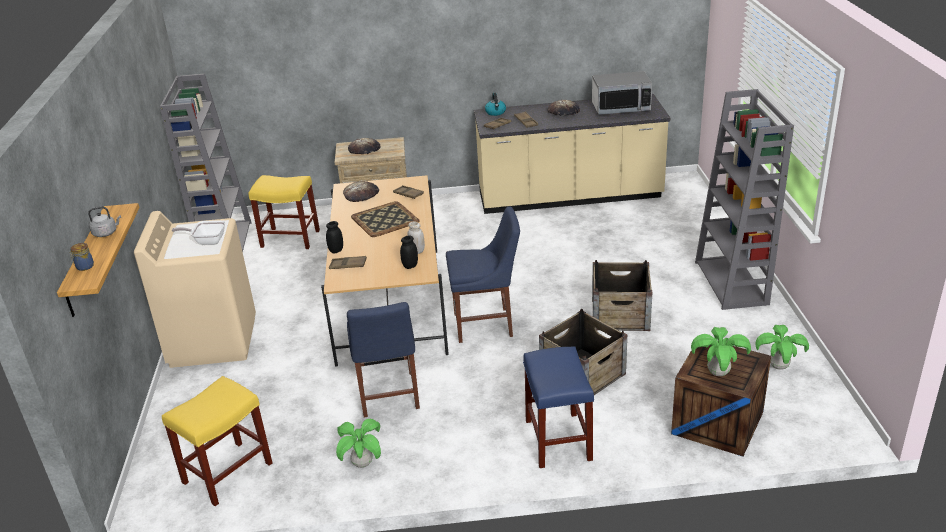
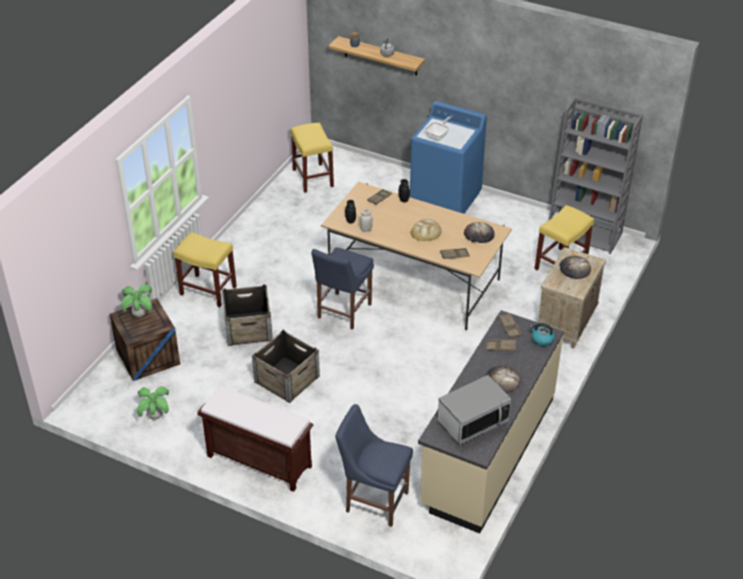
camera: 120 degrees right, 10 degrees up
(213, 341) = (445, 199): beige washing machine -> blue washing machine
(362, 464) = (270, 219): potted plant -> none
(385, 219) = (426, 232): tray -> bread
(388, 397) = (314, 246): blue chair -> blue chair (374, 500)
(558, 440) = (207, 290): blue stool -> yellow stool
(621, 108) = (472, 421): microwave -> microwave turned 150 degrees counterclockwise
(732, 283) = (258, 461): grey bookcase -> brown bench

